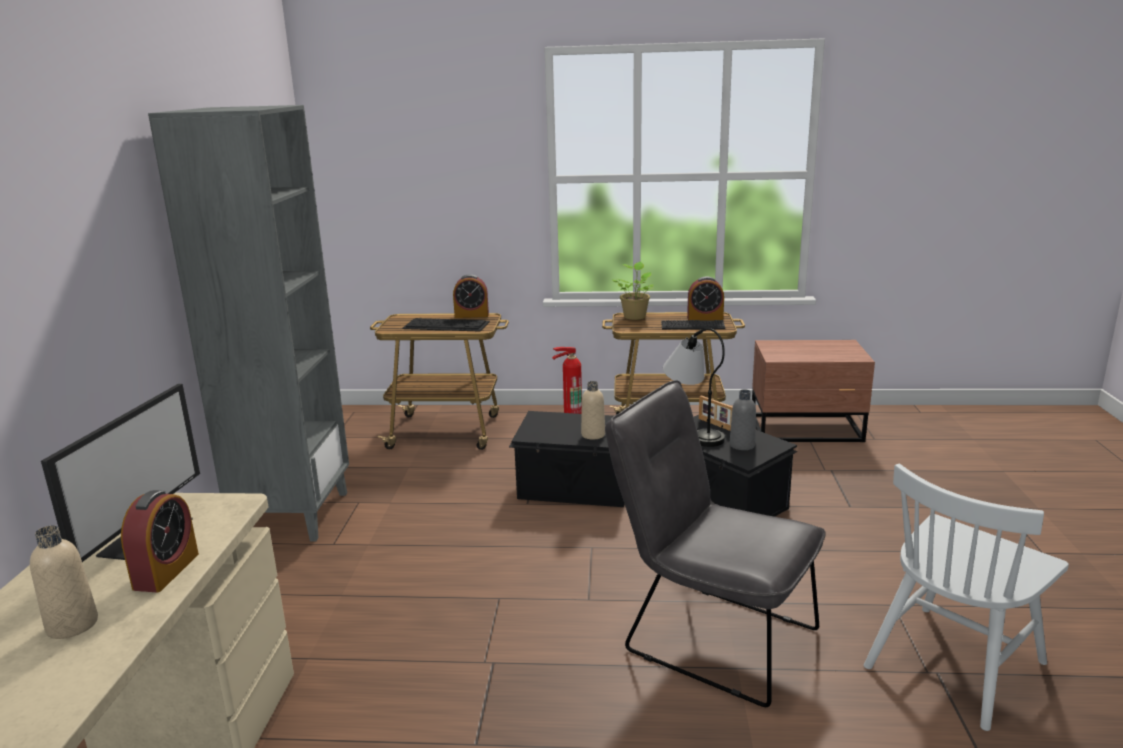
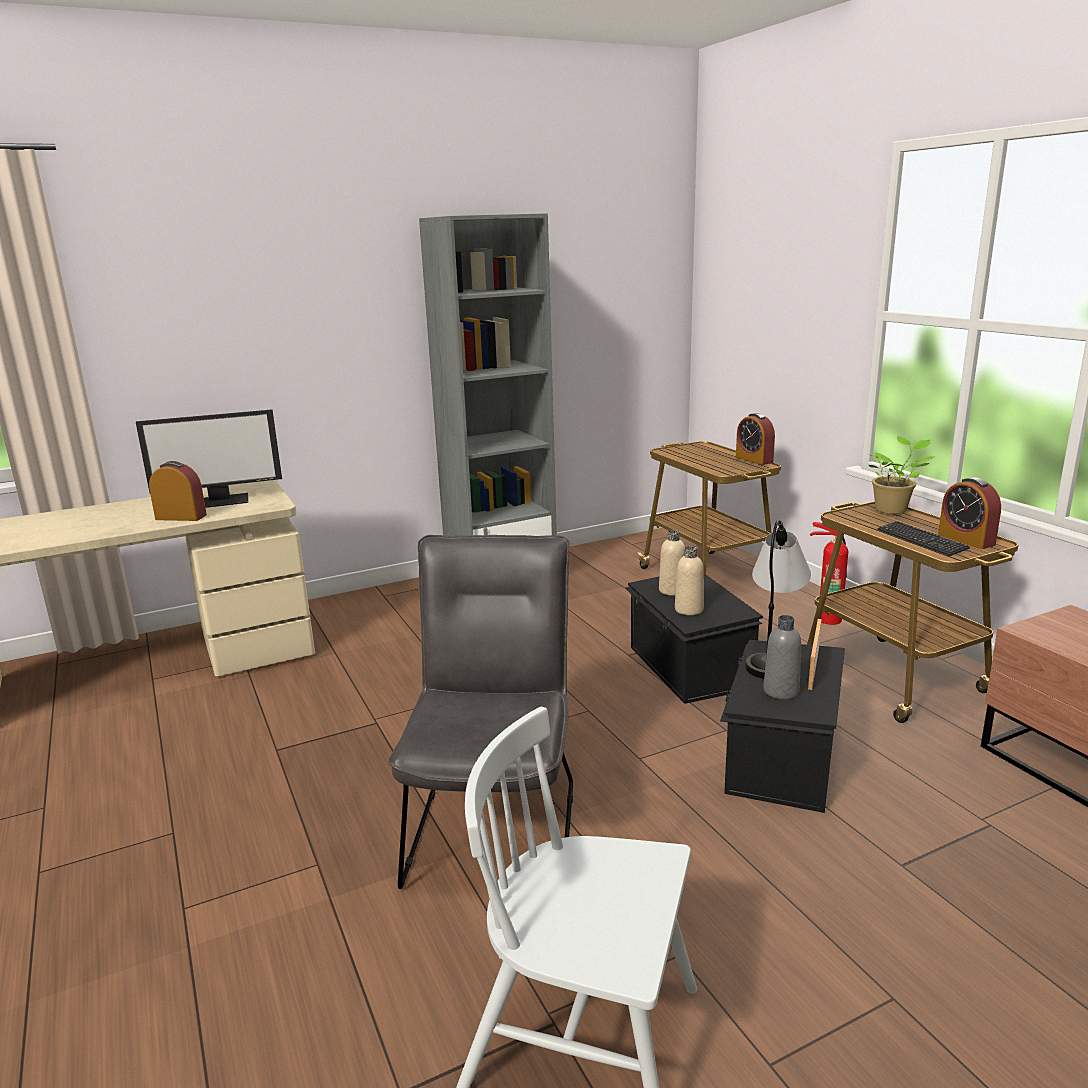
camera: 60 degrees right, 0 degrees up
(72, 625) = (117, 519): beige bottle -> beige bottle (672, 590)
(166, 571) = (181, 517): alarm clock -> alarm clock turned 150 degrees counterclockwise
(447, 325) = (714, 461): keyboard -> none

